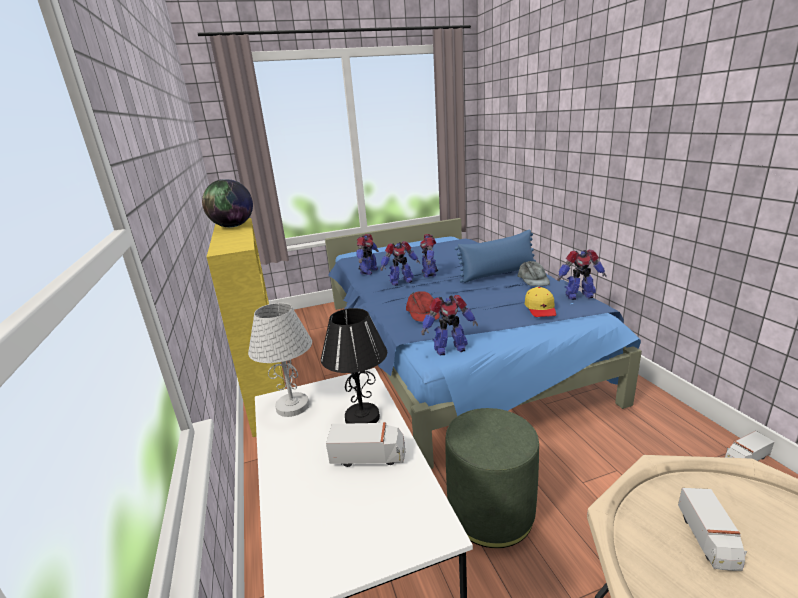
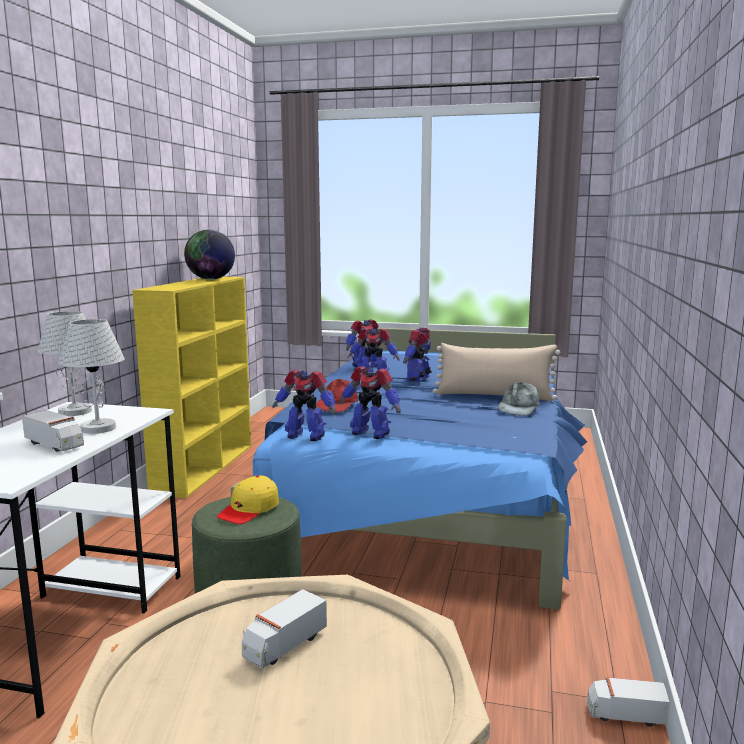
camera: 30 degrees right, 10 degrees down
(362, 418) = (98, 428): black table lamp -> white table lamp
(498, 274) = (494, 396): blue pillow -> beige pillow
(540, 308) = (461, 430): yellow cap -> yellow cap (249, 510)
(578, 296) = (536, 432): toy robot -> toy robot (370, 433)

